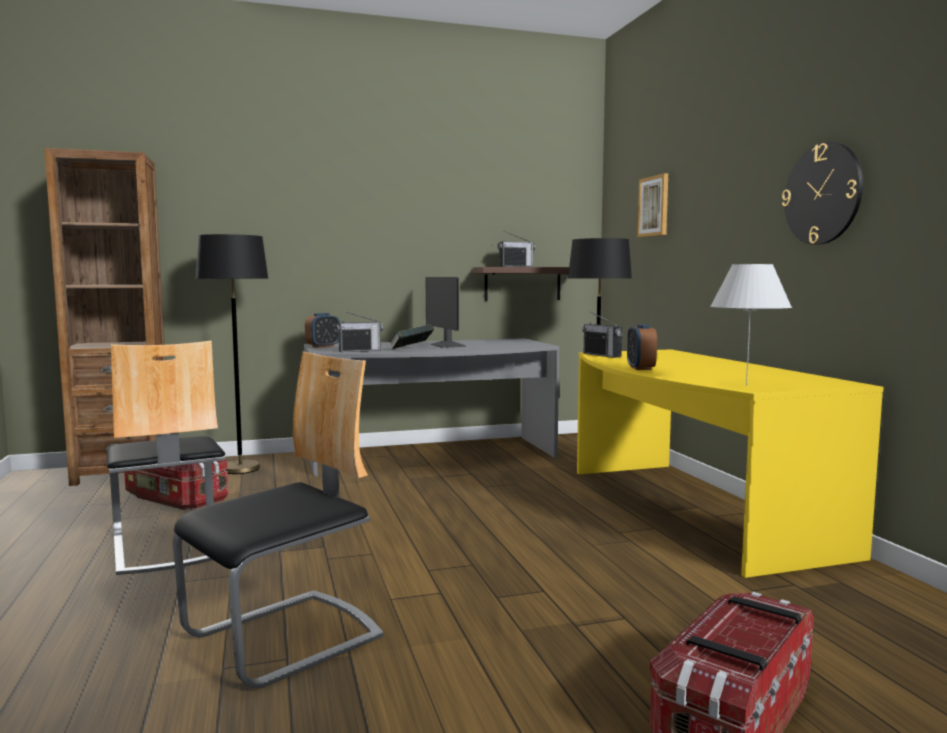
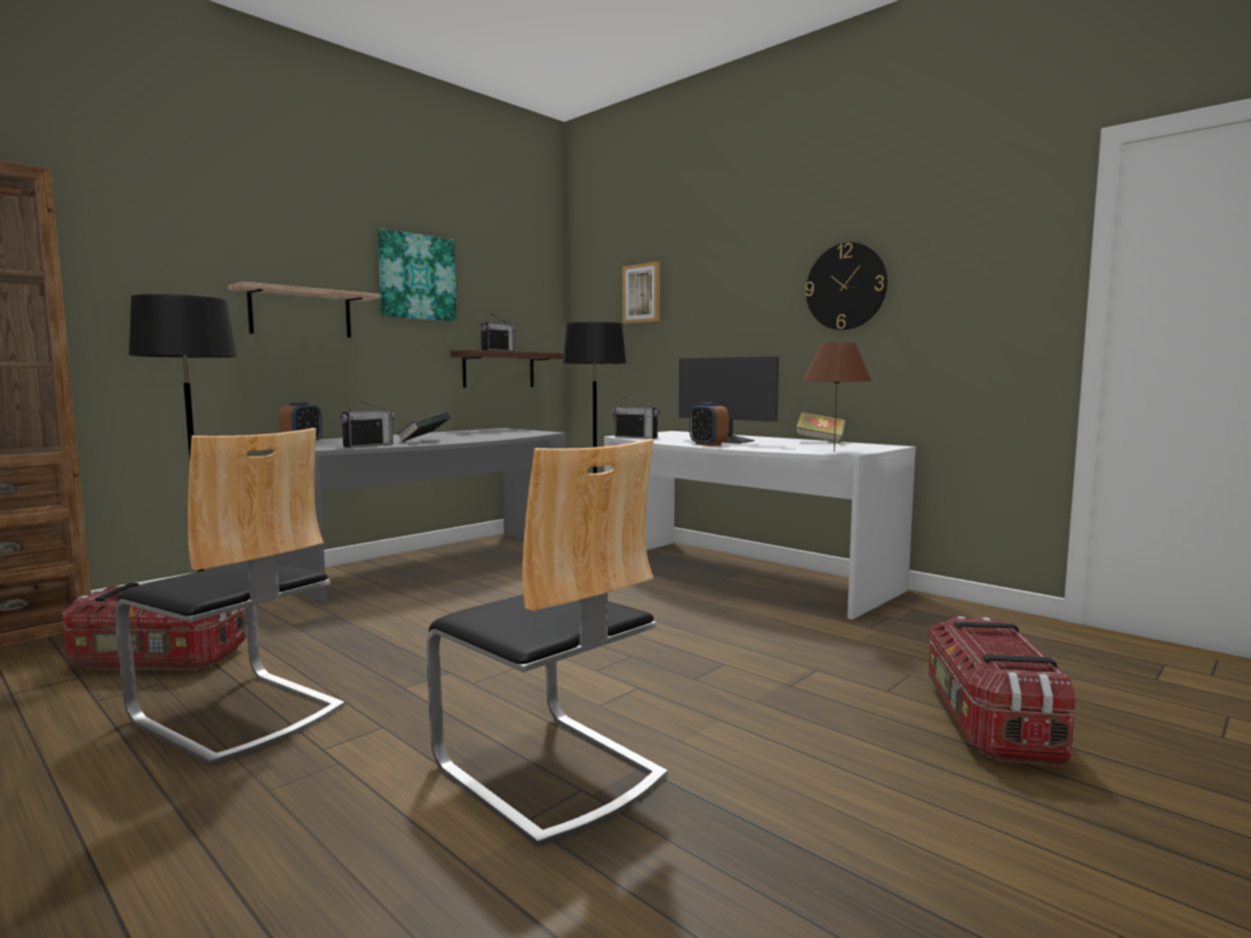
camera: 30 degrees left, 0 degrees up
(285, 638) = (547, 771): chair -> chair turned 120 degrees clockwise
(339, 240) = (301, 313): none -> shelf
(442, 203) = (417, 277): none -> picture
(447, 345) = (450, 436): monitor -> monitor (729, 441)
(688, 509) = (739, 575): yellow desk -> white desk
(746, 386) = (834, 451): white table lamp -> brown table lamp
(779, 373) = (819, 442): none -> book

